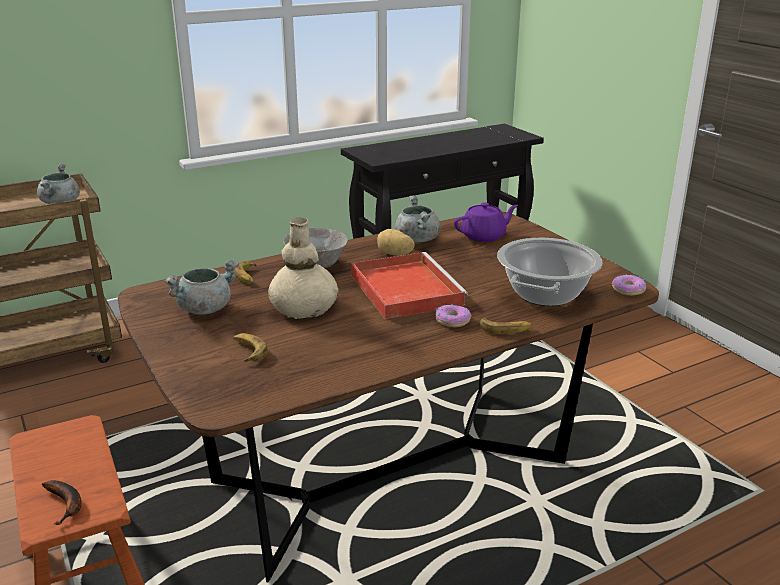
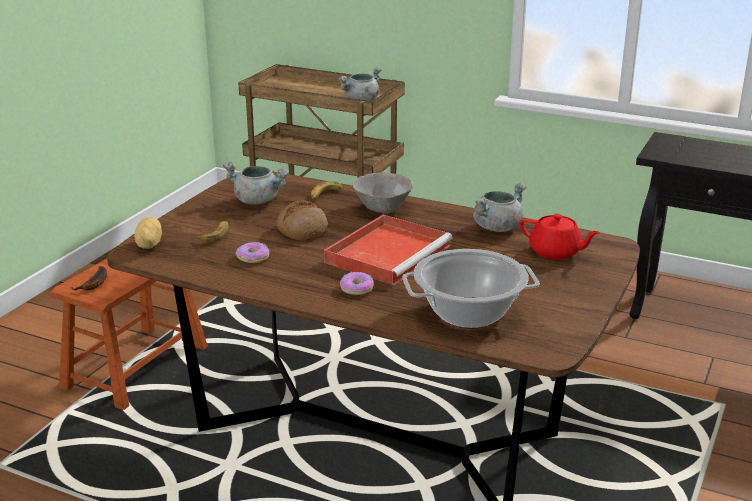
camera: 55 degrees right, 0 degrees up
(303, 308) = (302, 230): beige vase -> bread
(395, 254) = (450, 229): potato -> potato (148, 245)
(484, 236) = (555, 252): purple teapot -> red teapot
(506, 329) = (371, 314): banana -> none
(628, 290) = (542, 351): donut -> donut (253, 257)

